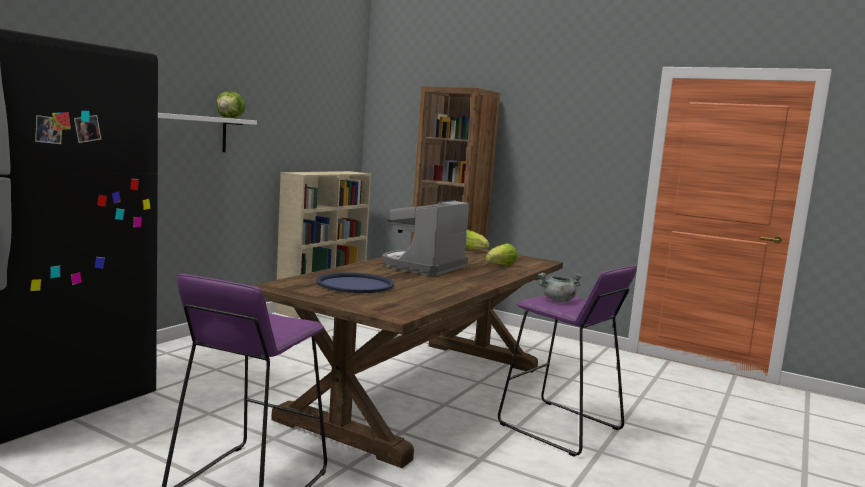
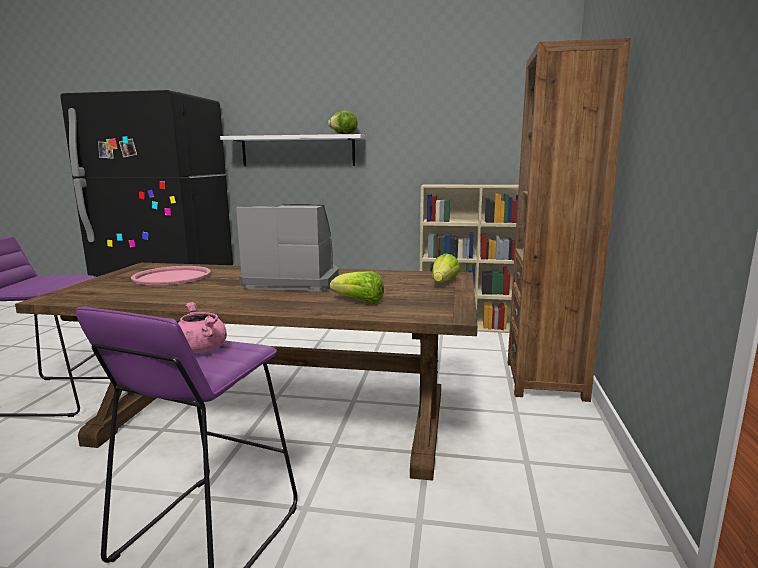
camera: 70 degrees right, 5 degrees up
(355, 284) = (172, 277): blue tray -> pink tray
(558, 300) = (201, 349): grey cooking pot -> pink cooking pot

